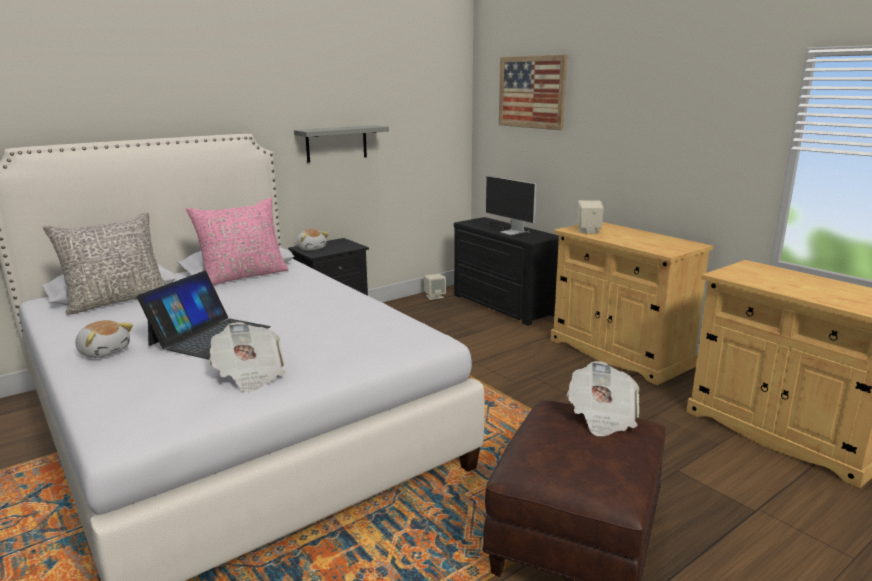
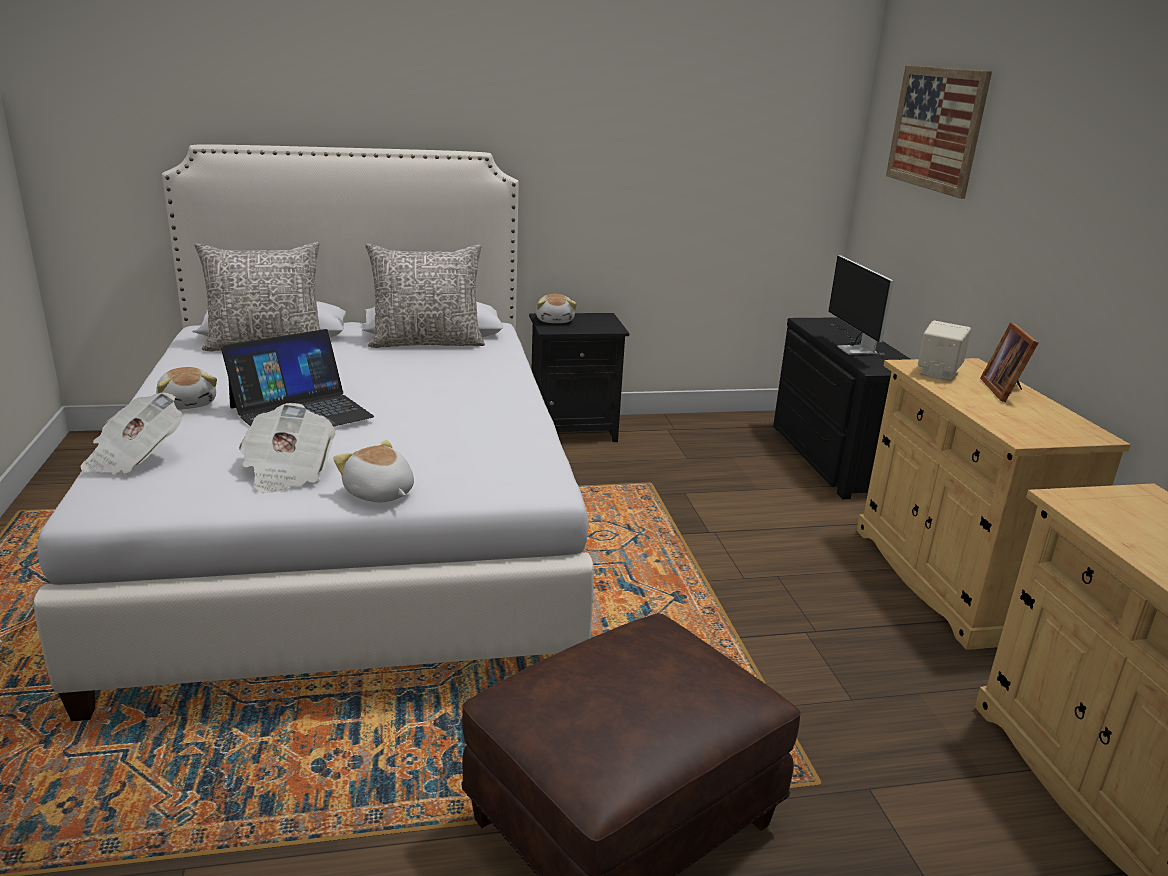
camera: 25 degrees right, 5 degrees up
(243, 276) = (426, 342): pink pillow -> grey pillow
(333, 371) = (379, 494): none -> plush toy
(336, 143) = (620, 177): grey shelf -> none
(434, 296) = (743, 422): beige speaker -> none
(602, 417) = (697, 665): newspaper -> newspaper (134, 458)
(629, 233) = (1005, 390): none -> picture frame

